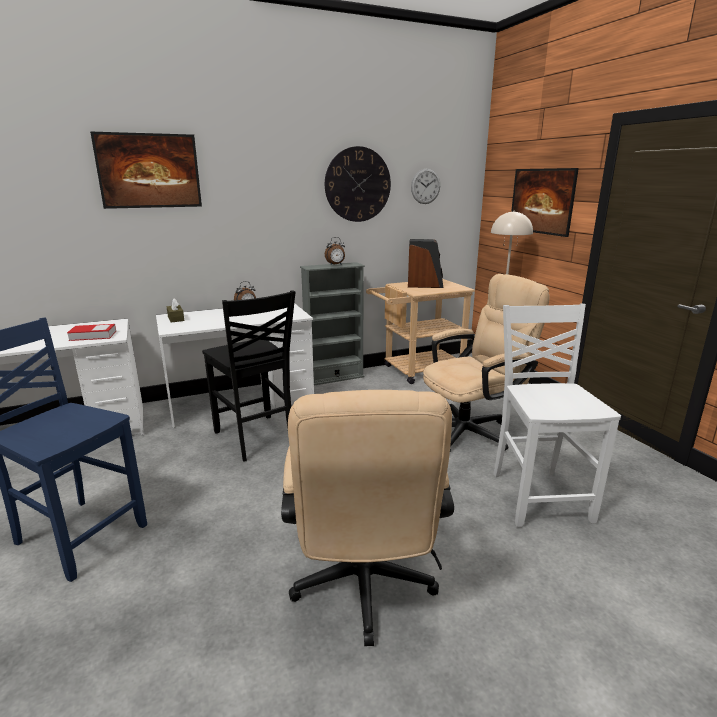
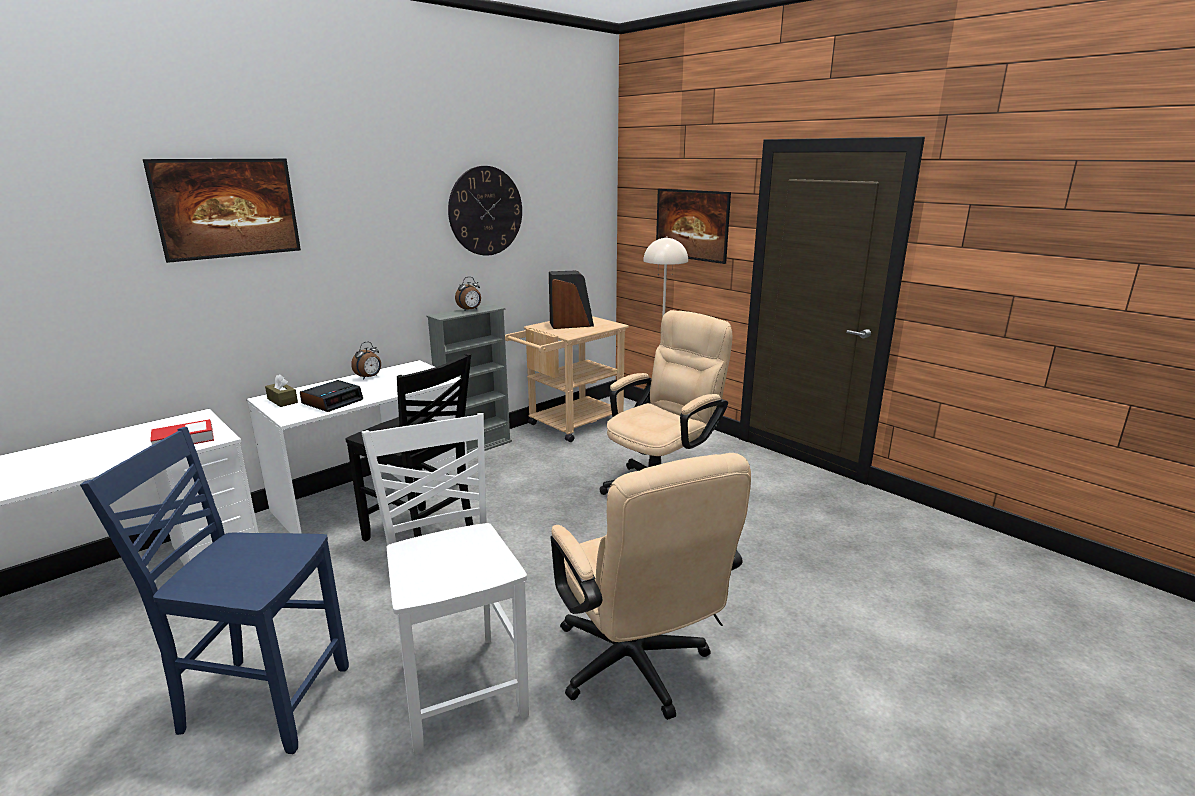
camera: 20 degrees left, 0 degrees up
(207, 322) = (332, 401): none -> alarm clock
(425, 186) = (558, 208): wall clock -> none
(538, 496) = (755, 539): white chair -> white chair (460, 687)

